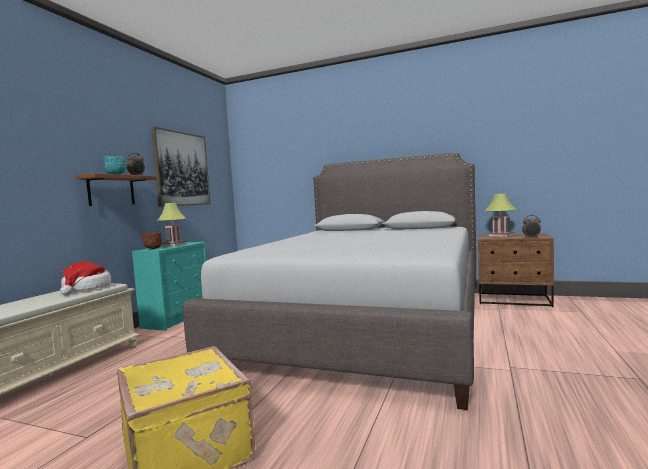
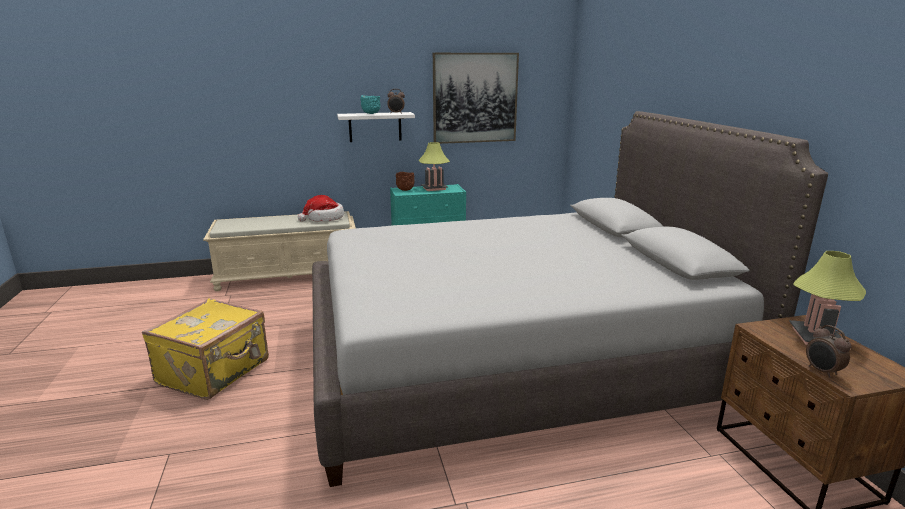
camera: 55 degrees right, 15 degrees up
(111, 190) = (375, 127): brown shelf -> white shelf

